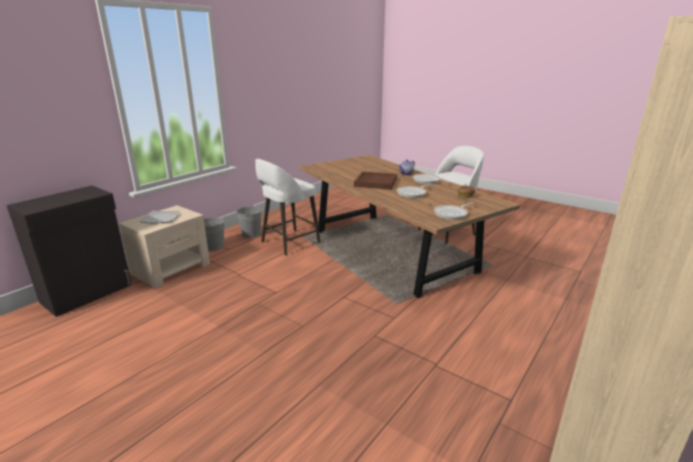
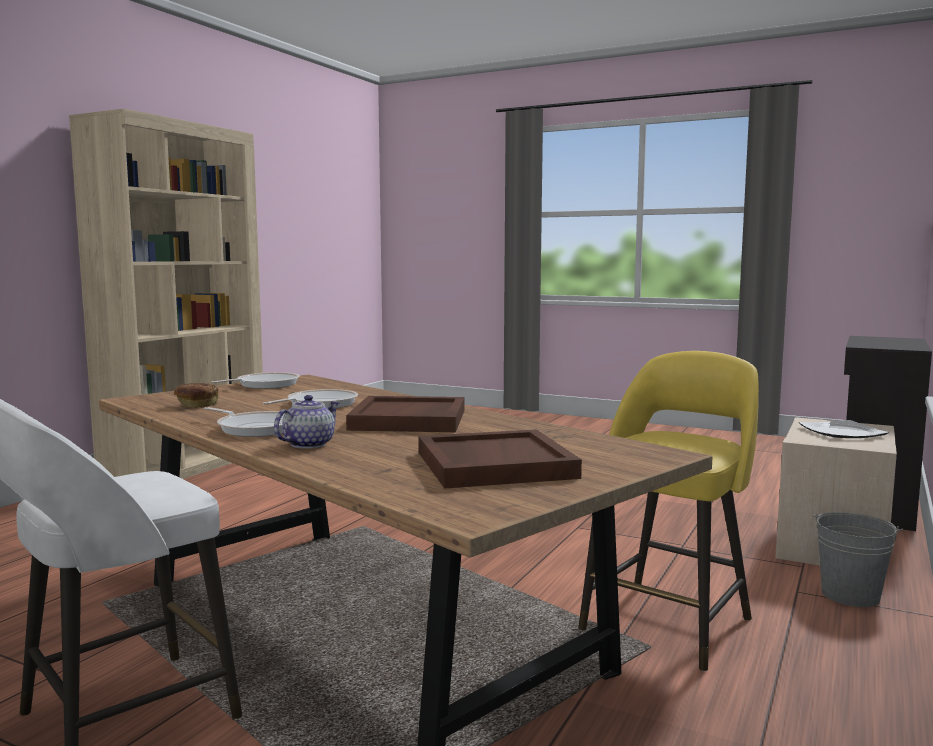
camera: 170 degrees right, 15 degrees down
(251, 234) = (825, 644): grey bucket -> none
(289, 243) = (669, 622): white stool -> yellow stool
(357, 165) = (493, 464): none -> brown tray

